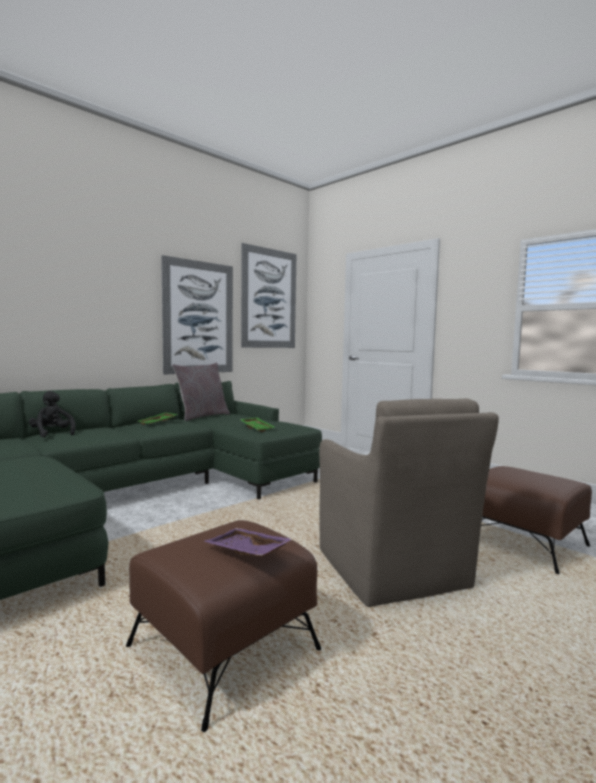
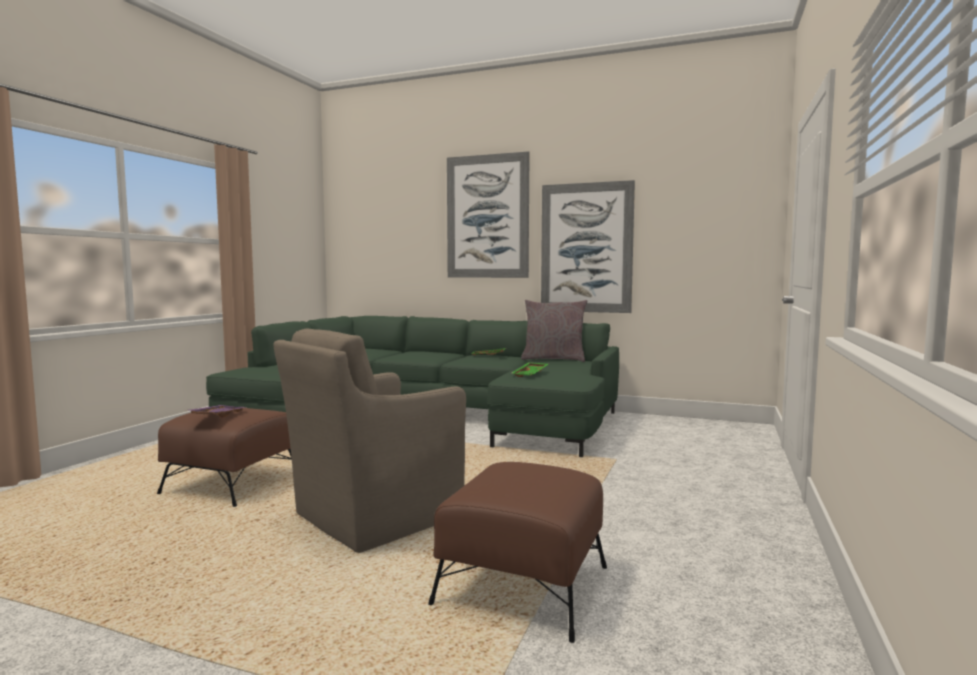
camera: 65 degrees right, 0 degrees up
(52, 434) = (412, 351): black plush toy -> none
(269, 299) = (700, 213): picture -> picture (487, 216)

